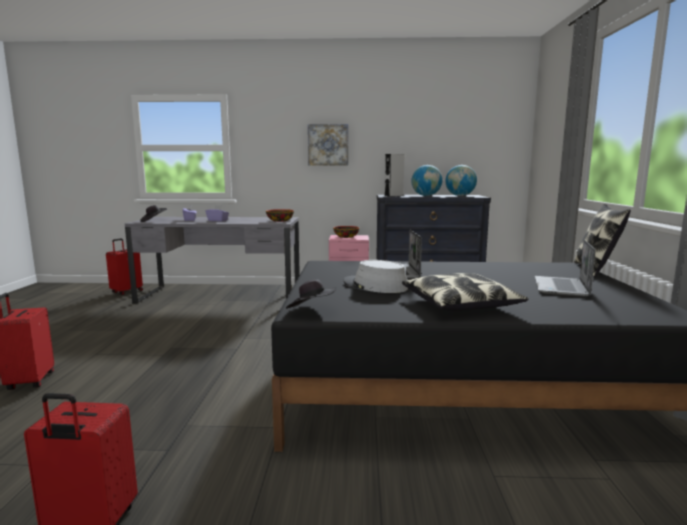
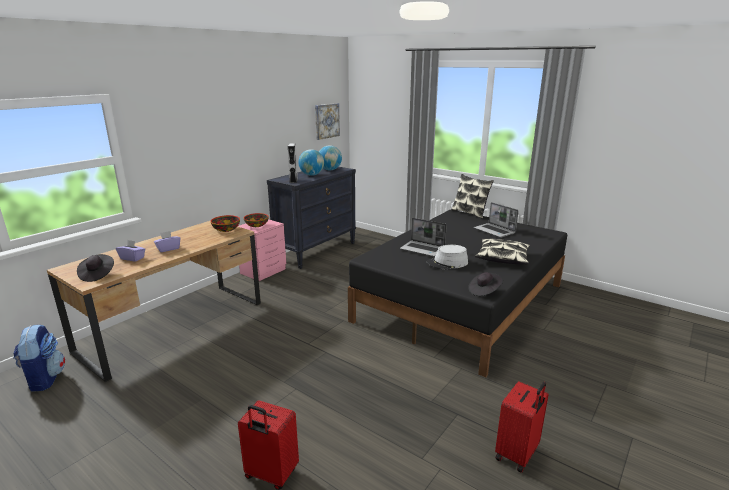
camera: 55 degrees left, 10 degrees up
(126, 291) = (45, 379): red suitcase -> backpack
(220, 295) = (174, 326): grey desk -> brown desk
(328, 145) = (221, 140): picture -> picture (326, 121)

